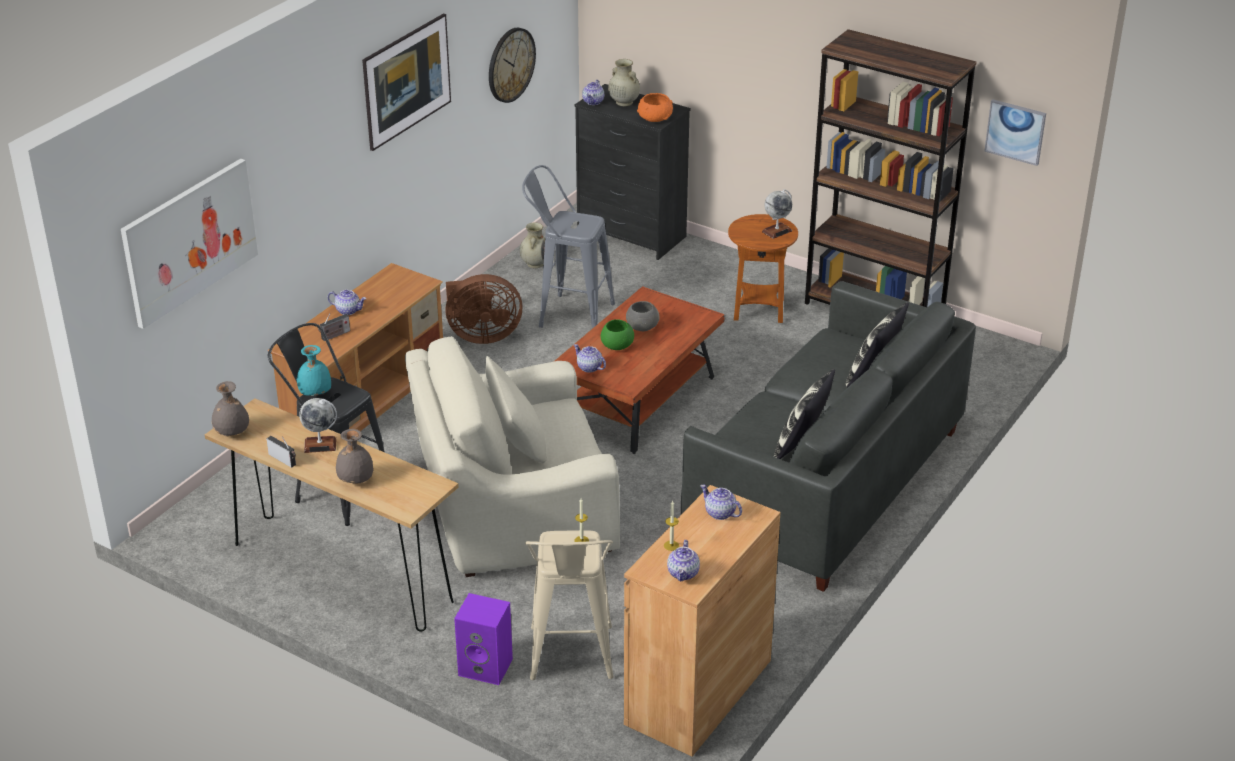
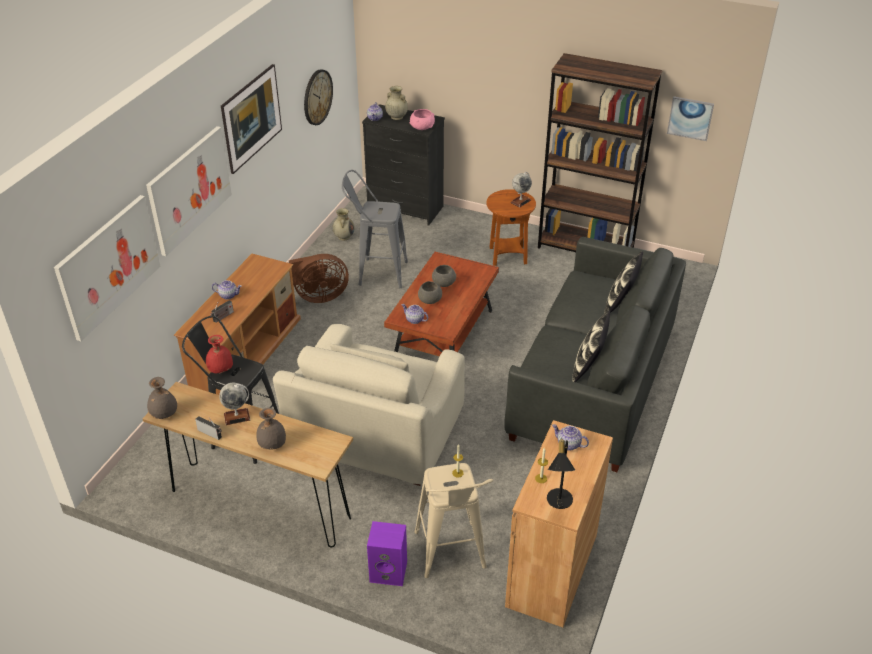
camera: 10 degrees left, 5 degrees up
(308, 162) = (189, 189): none -> picture
(314, 394) = (220, 370): turquoise vase -> red vase
(512, 509) = (376, 434): beige armchair -> beige armchair turned 45 degrees counterclockwise
(616, 346) = (429, 300): green bowl -> grey bowl
(655, 118) = (422, 127): orange bowl -> pink bowl
(683, 573) = (558, 502): teapot -> black table lamp

